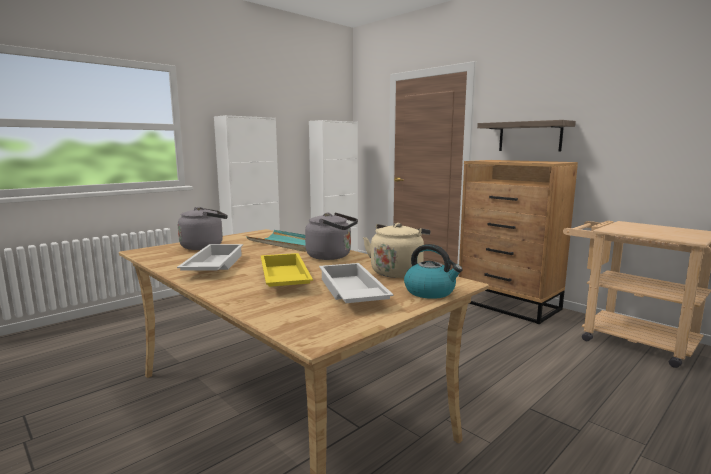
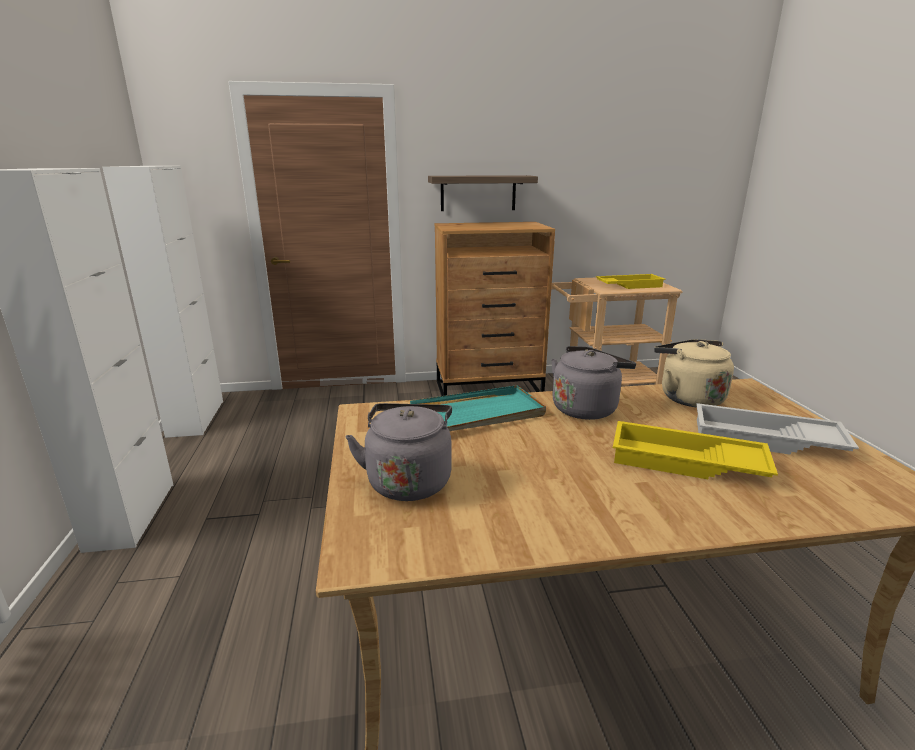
camera: 55 degrees left, 10 degrees up
(213, 266) = (570, 498): white tray -> none
(430, 292) = (773, 405): kettle -> none
(651, 231) = (629, 285): none -> yellow tray

